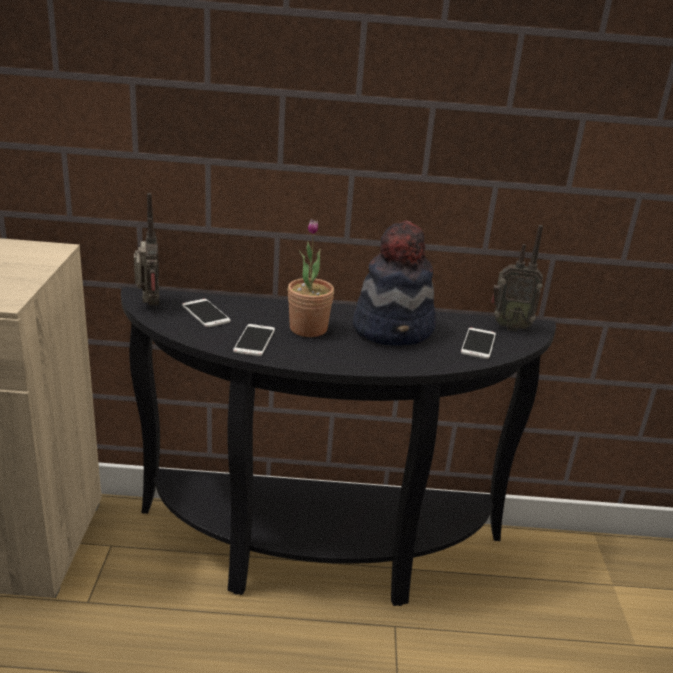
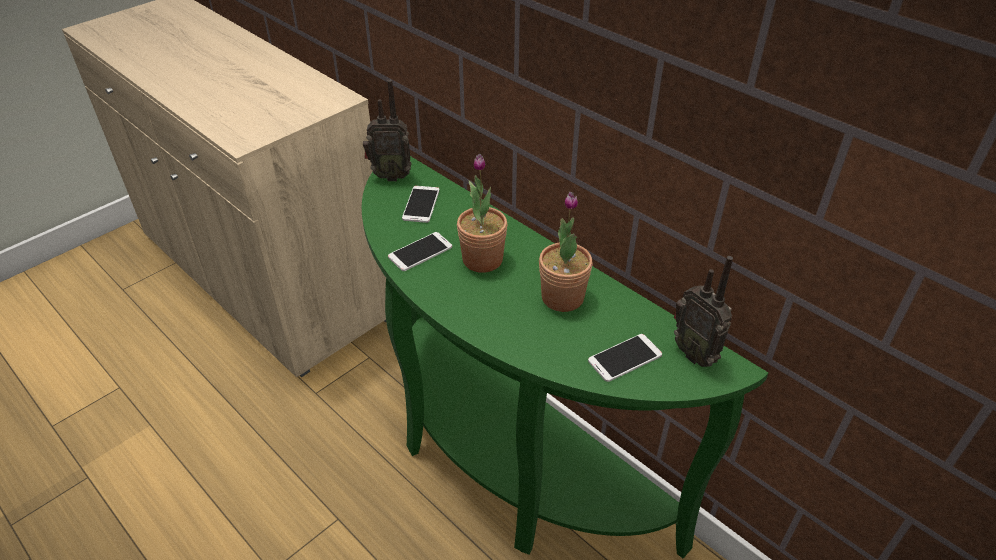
camera: 45 degrees right, 15 degrees up
(148, 304) = (390, 176): radio -> radio turned 60 degrees clockwise
(318, 554) = (504, 460): black console table -> green console table
(394, 329) = (562, 297): hat -> potted plant

